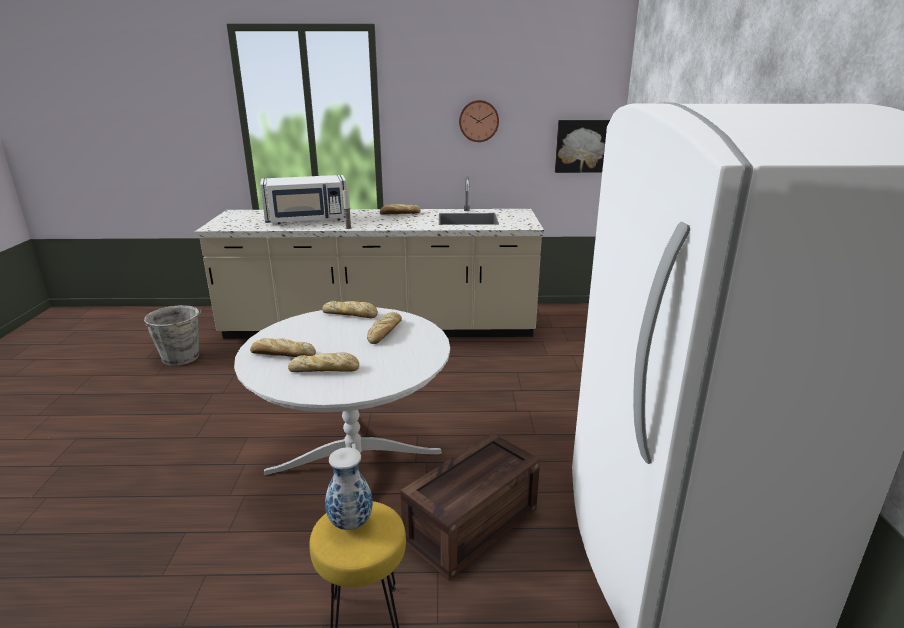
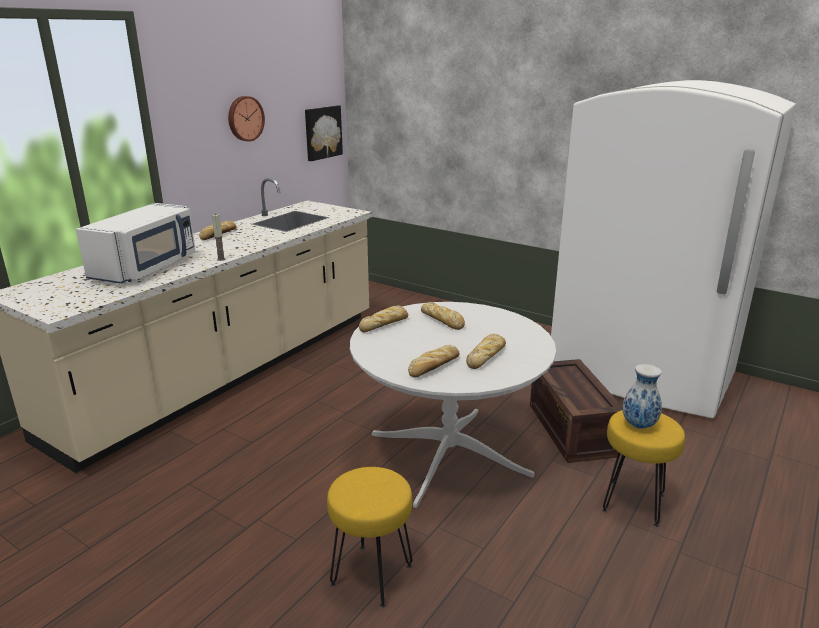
camera: 55 degrees left, 0 degrees up
(169, 485) = (371, 575): none -> yellow stool
(181, 358) = (76, 517): grey bucket -> none

